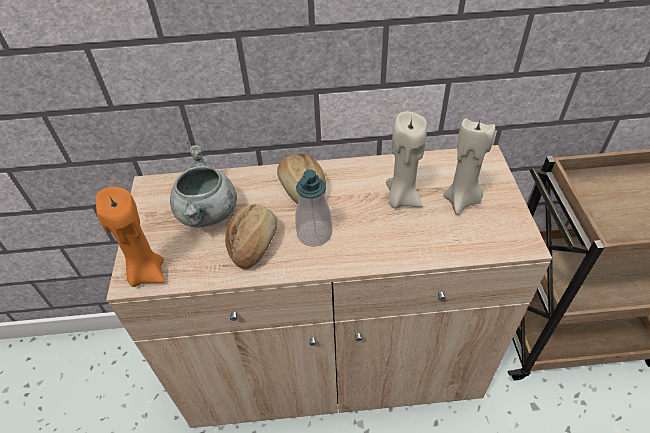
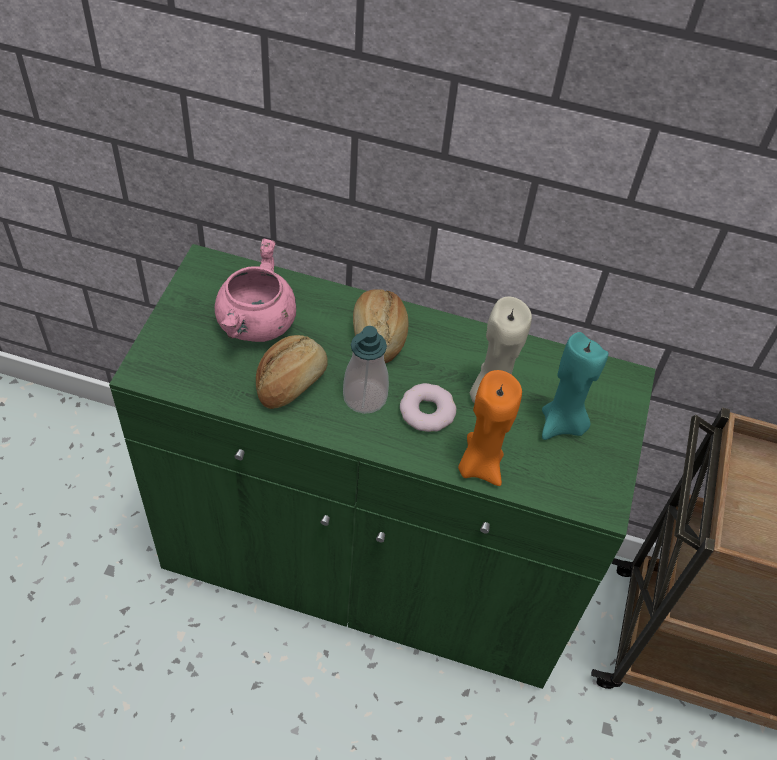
camera: 15 degrees right, 5 degrees up
(146, 273) = (162, 370): orange candle -> orange candle (479, 465)
(208, 213) = (256, 324): grey cooking pot -> pink cooking pot
(332, 362) = (370, 563): beige cabinet -> green cabinet
(364, 227) = (427, 411): none -> donut
(462, 200) = (562, 424): beige candle -> turquoise candle

